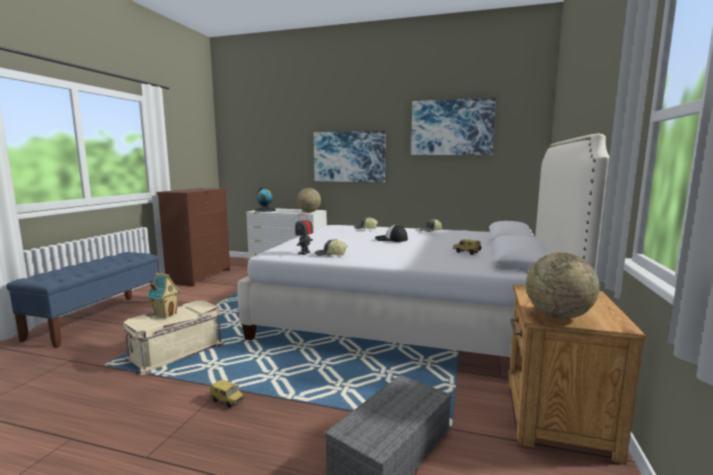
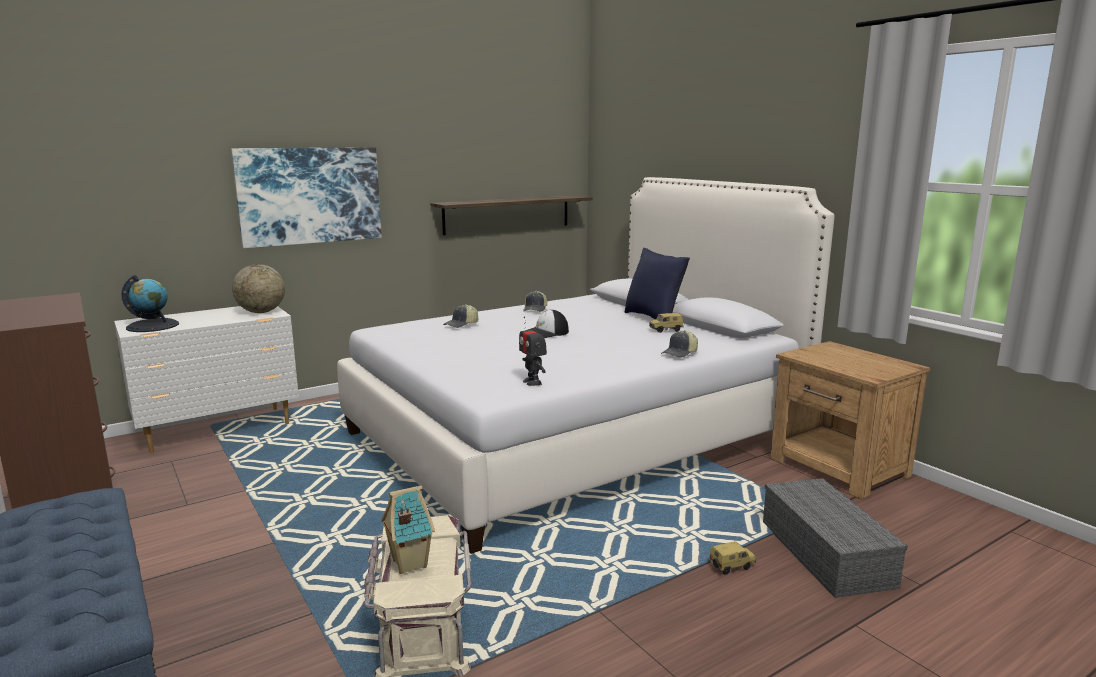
camera: 50 degrees left, 5 degrees up
(228, 401) = (639, 616): toy car -> toy car (731, 567)
(330, 255) = (569, 374): cap -> cap (680, 353)
(452, 127) = (474, 144): picture -> none
(474, 174) = (507, 214): none -> shelf
(486, 247) = (653, 318): none -> blue pillow
(558, 316) = (873, 371): globe -> none

